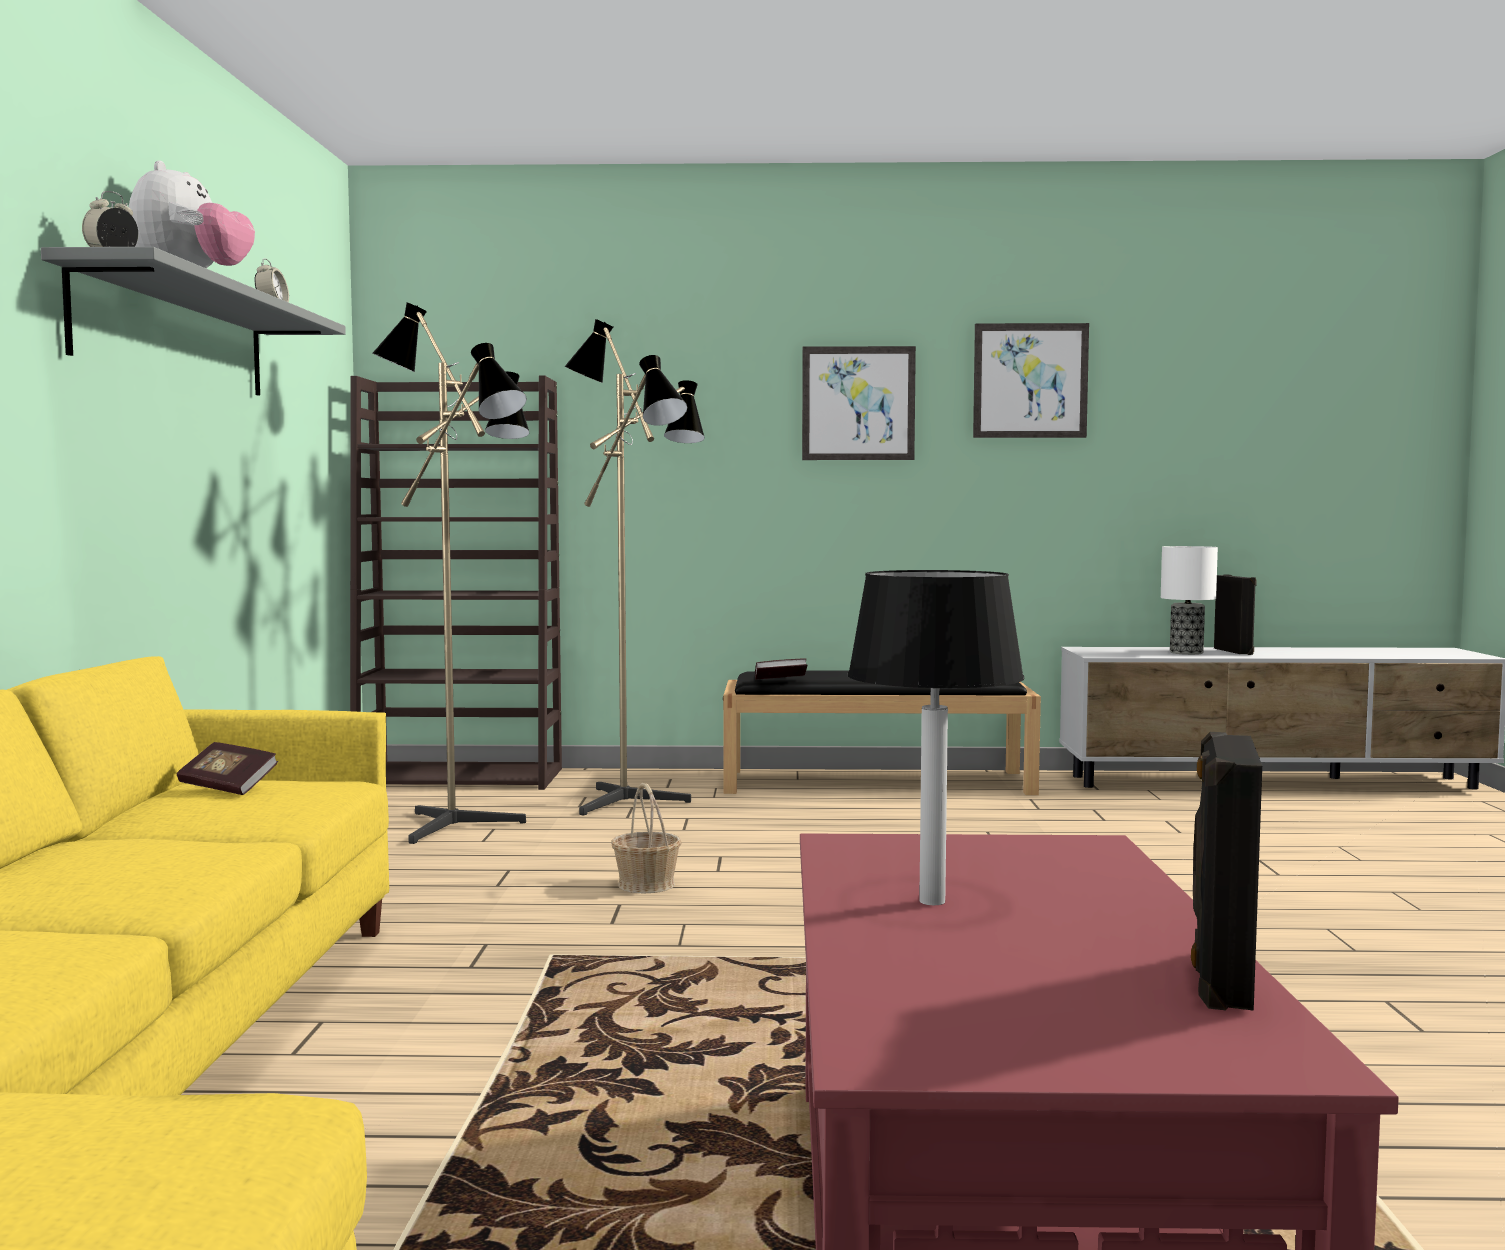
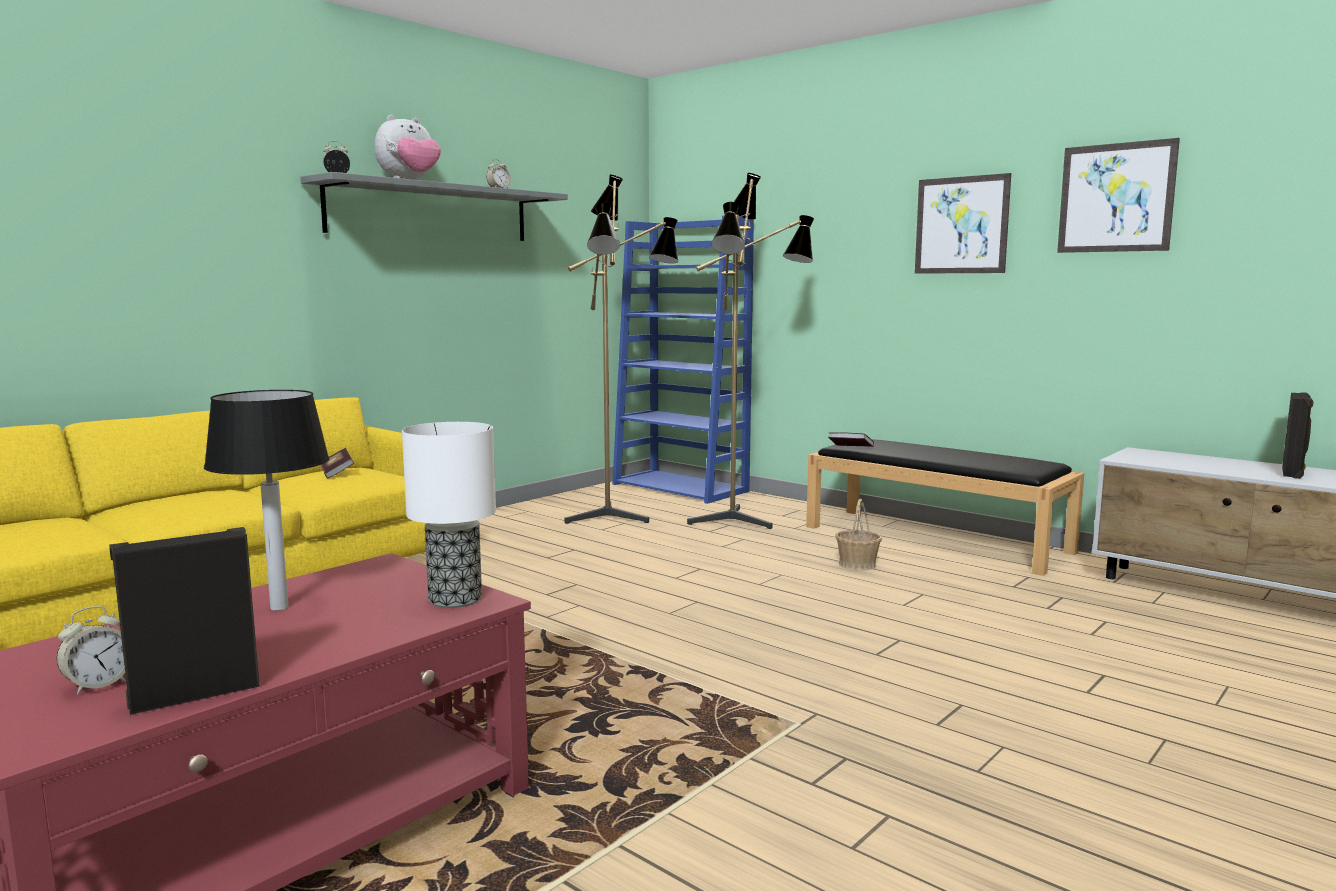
camera: 40 degrees right, 5 degrees up
(462, 778) = (681, 488): brown bookcase -> blue bookcase
(646, 885) = (616, 576): basket -> basket (857, 564)
(1098, 1009) = (98, 685): none -> alarm clock
(1187, 653) = (1230, 468): table lamp -> table lamp (454, 599)

